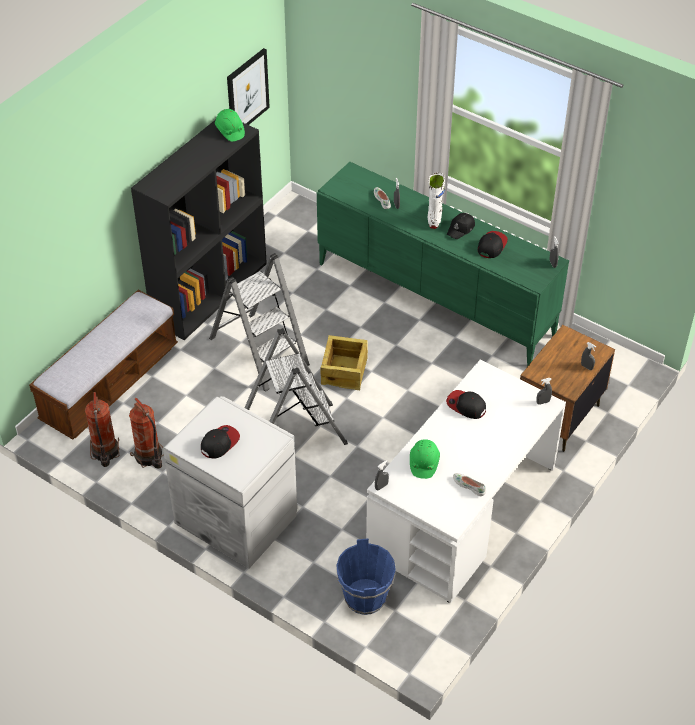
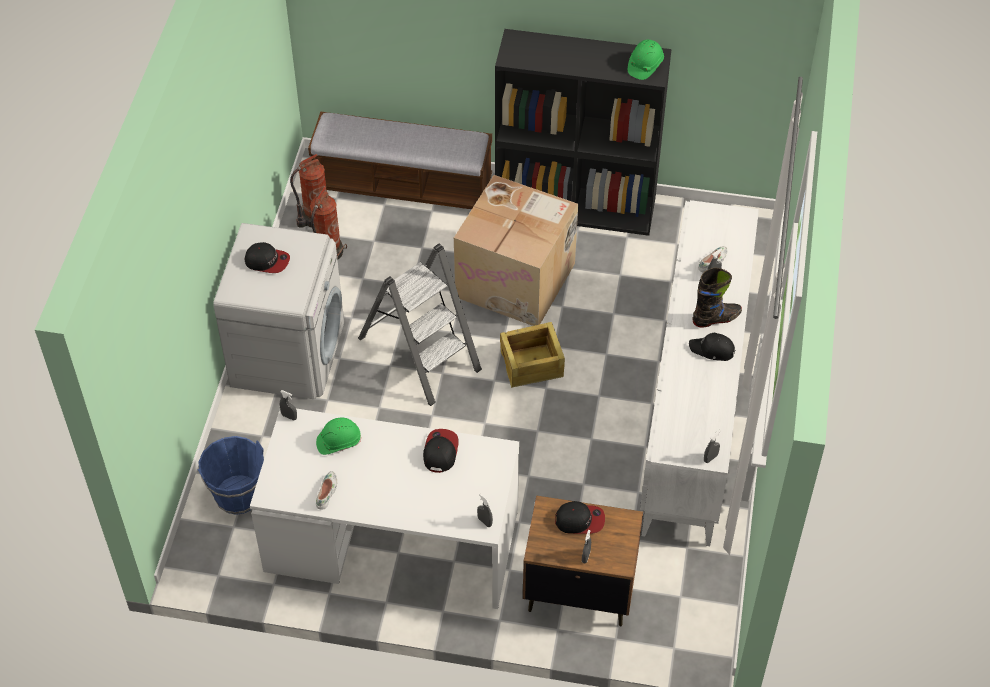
camera: 65 degrees right, 5 degrees up
(247, 92) = (727, 55): picture -> none
(258, 350) = (517, 279): grey step ladder -> cardboard box
(434, 217) = (716, 318): white boot -> black boot
(436, 299) = (694, 407): green cabinet -> white cabinet
(491, 246) = (703, 388): cap -> cap (580, 520)

